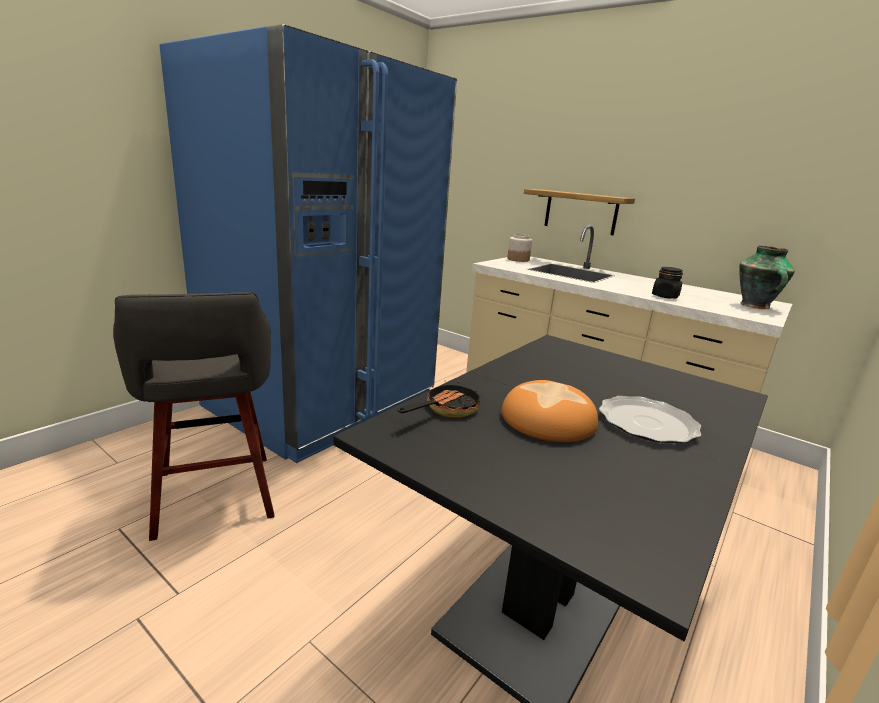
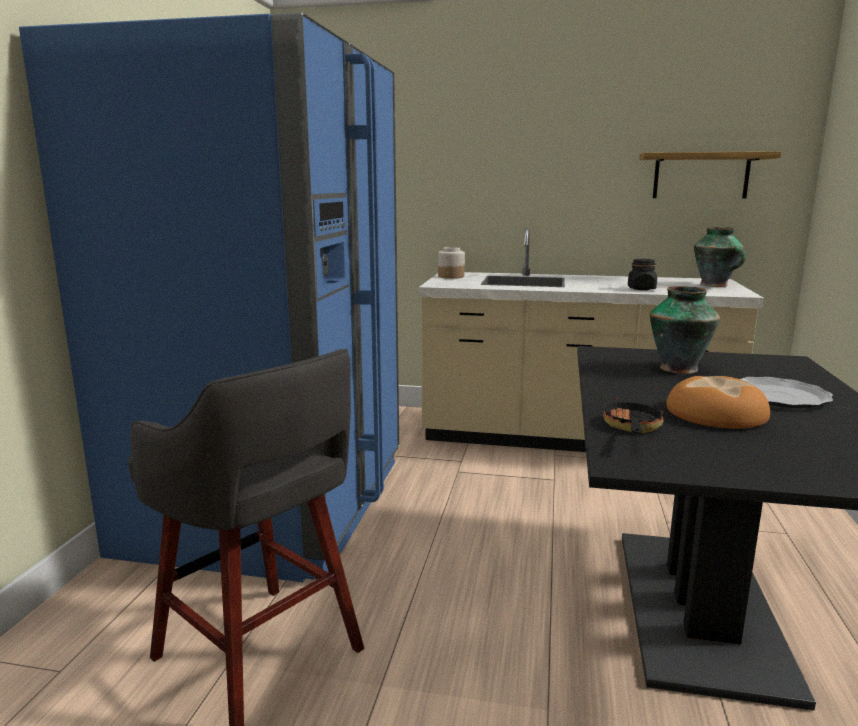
camera: 25 degrees left, 5 degrees down
(580, 212) = (505, 214): shelf -> shelf (701, 176)
(599, 374) = (680, 368): none -> vase

